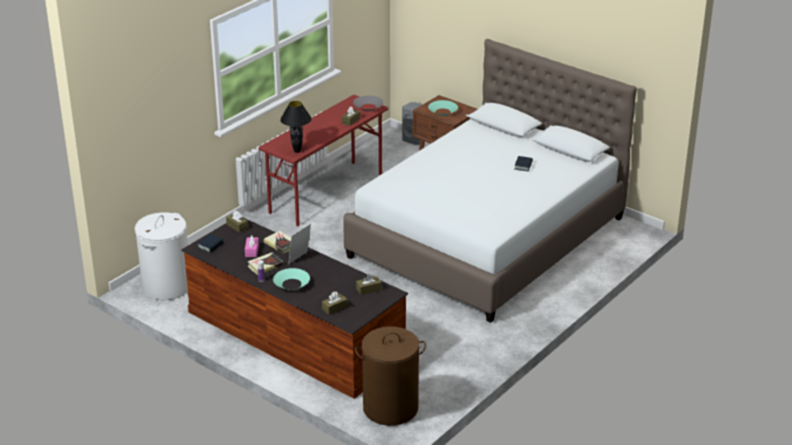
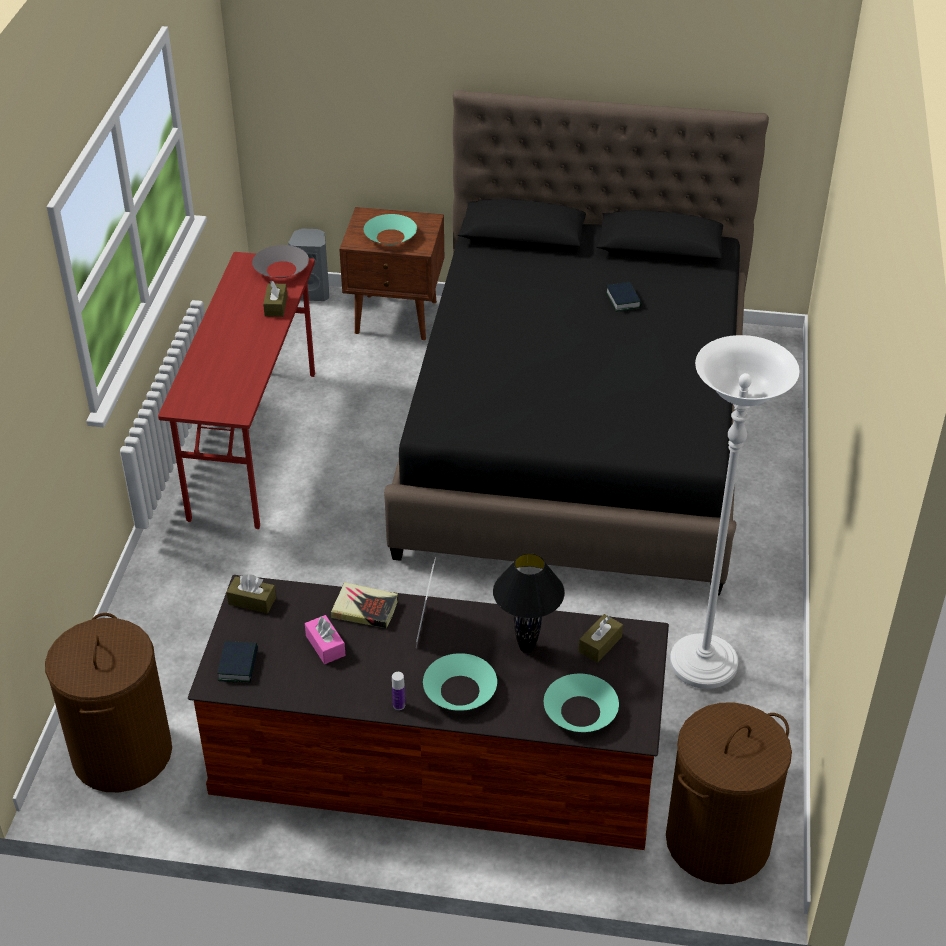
camera: 30 degrees left, 10 degrees up
(166, 286) = (121, 753): white laundry basket -> brown laundry basket
(265, 266) = (378, 669): book -> none
(297, 151) = (237, 400): black table lamp -> black table lamp (527, 648)
(334, 308) = (580, 711): brown tissue box -> turquoise bowl
(453, 345) = (703, 664): none -> white floor lamp
(487, 237) = (577, 434): white bed -> black bed

